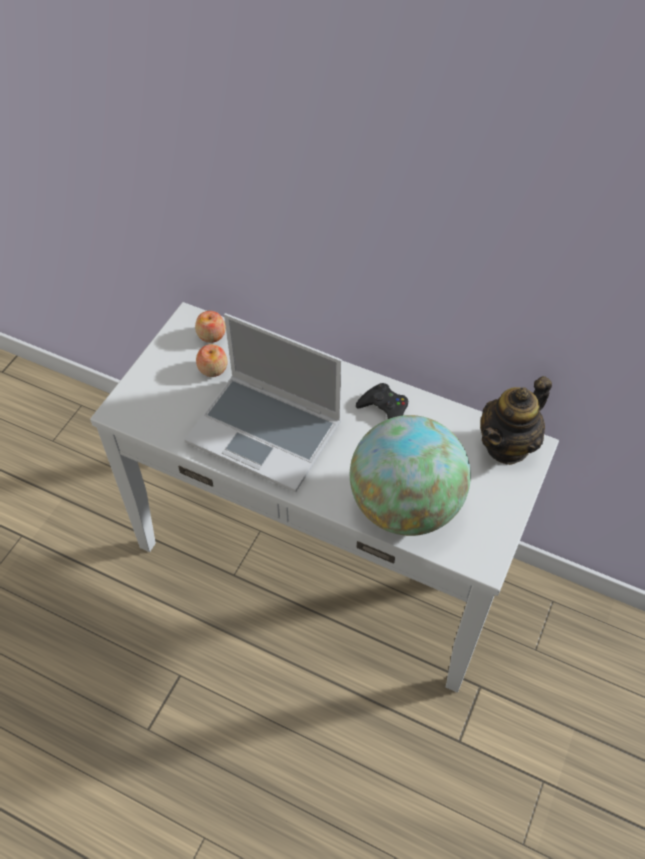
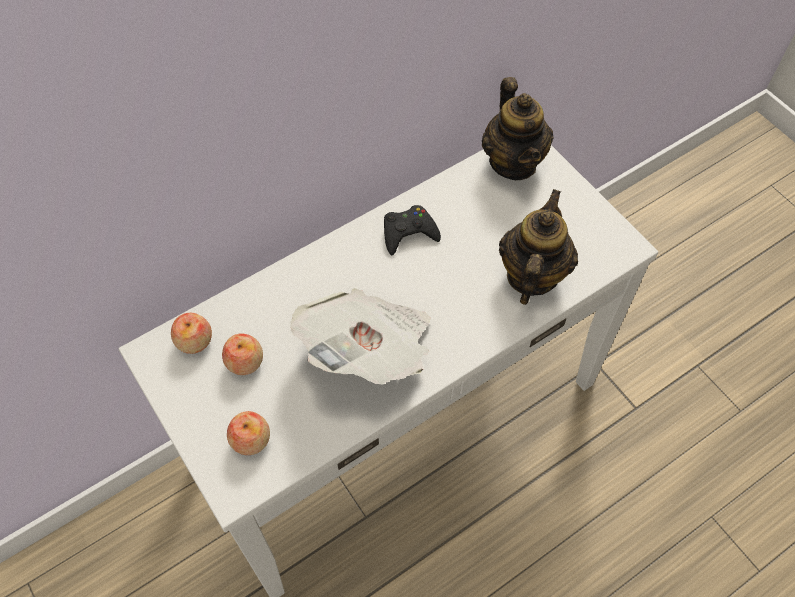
camera: 60 degrees left, 5 degrees up
(158, 401) = (251, 439): none -> apple
(267, 433) = (369, 350): laptop -> newspaper
(404, 505) = (531, 275): globe -> teapot

